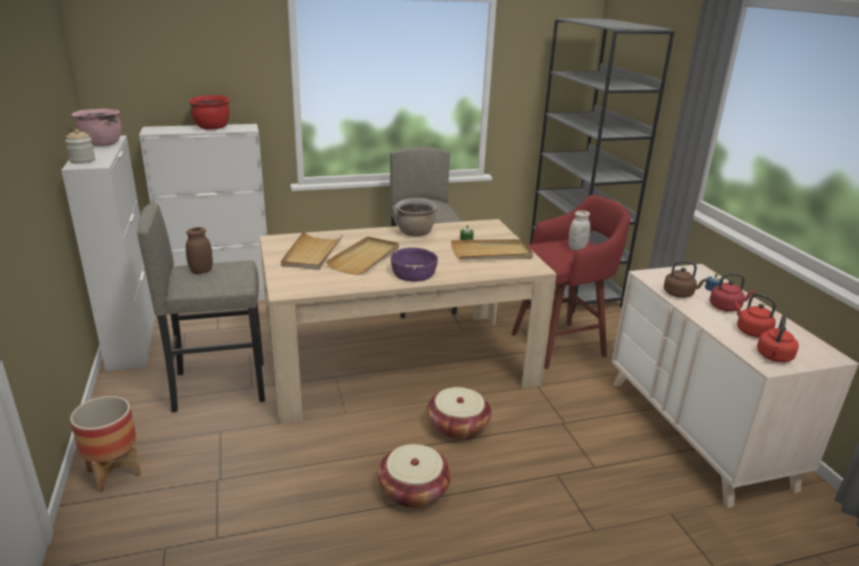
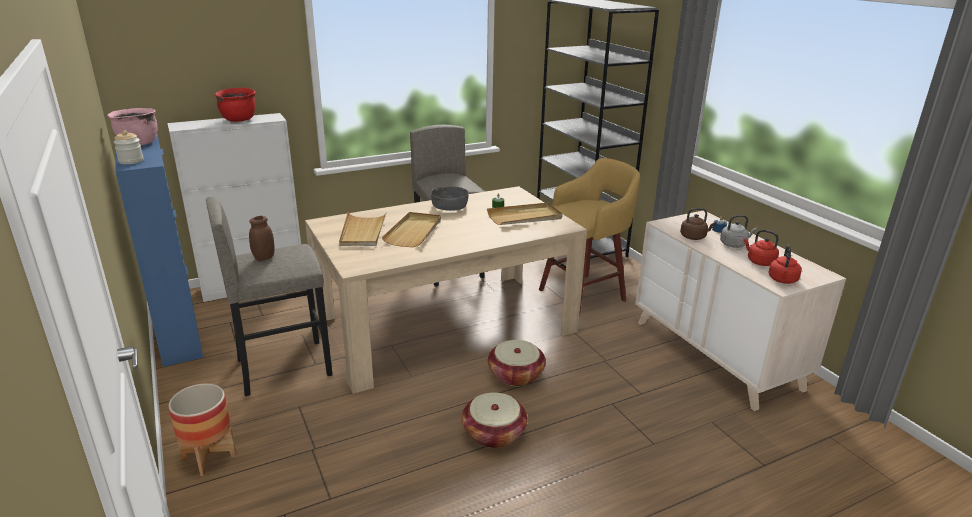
camera: 10 degrees left, 0 degrees up
(133, 338) = (179, 332): white cabinet -> blue cabinet
(413, 272) = (463, 240): purple bowl -> none
(415, 233) = (450, 205): brown cooking pot -> grey bowl
(561, 344) = (584, 294): red stool -> yellow stool
(577, 248) = (594, 206): white jar -> none
(726, 307) = (734, 244): red kettle -> grey kettle

